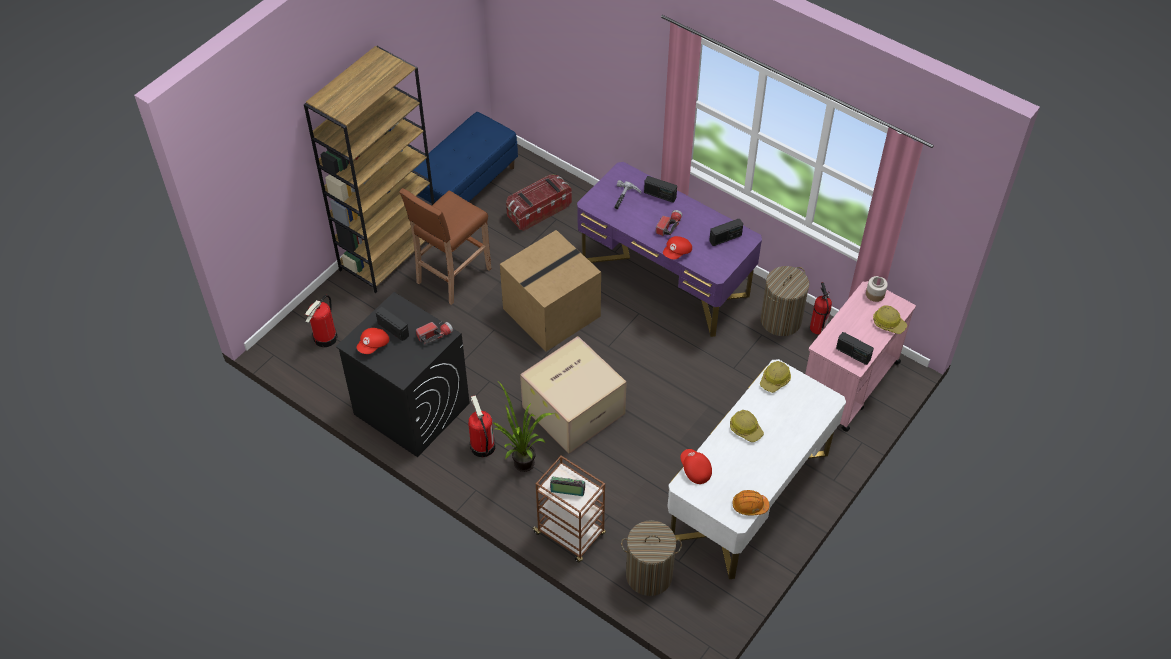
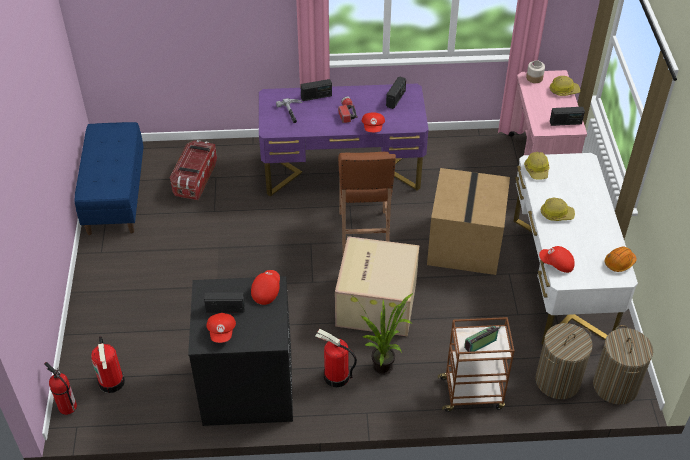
camera: 40 degrees left, 5 degrees down
(389, 252) = (99, 280): brown bookcase -> none
(435, 335) = (266, 291): flashlight -> red cap
(452, 276) = (175, 267): brown stool -> brown stool (364, 234)
(551, 311) = (283, 243): cardboard box -> cardboard box (464, 243)
(781, 320) = (451, 151): laundry basket -> laundry basket (615, 385)
(817, 327) = (480, 141): fire extinguisher -> fire extinguisher (67, 406)

